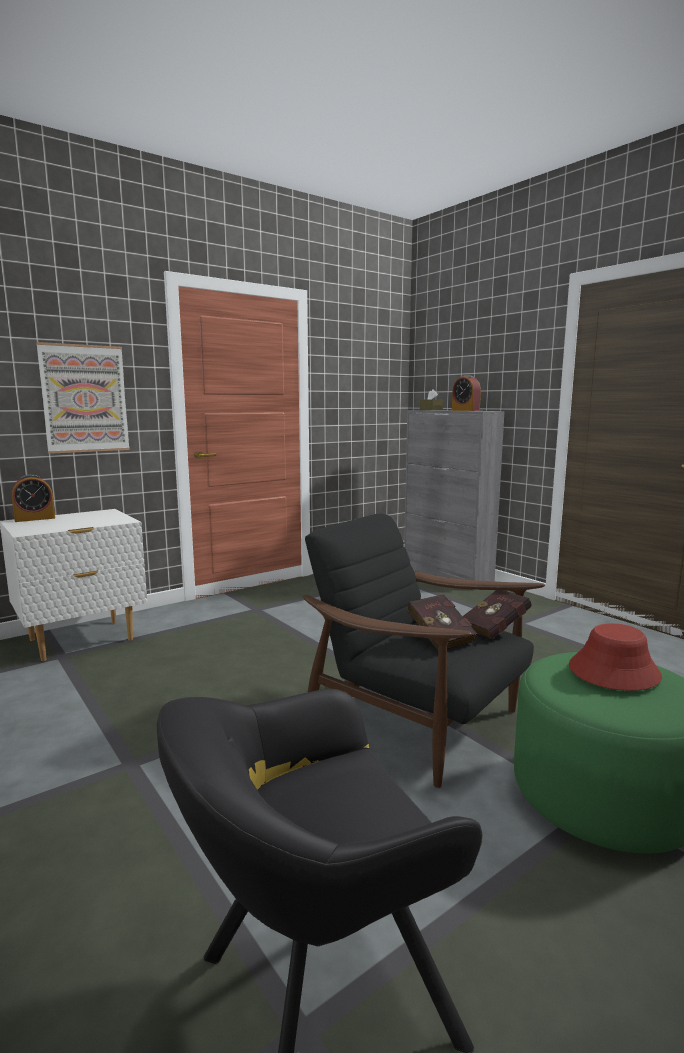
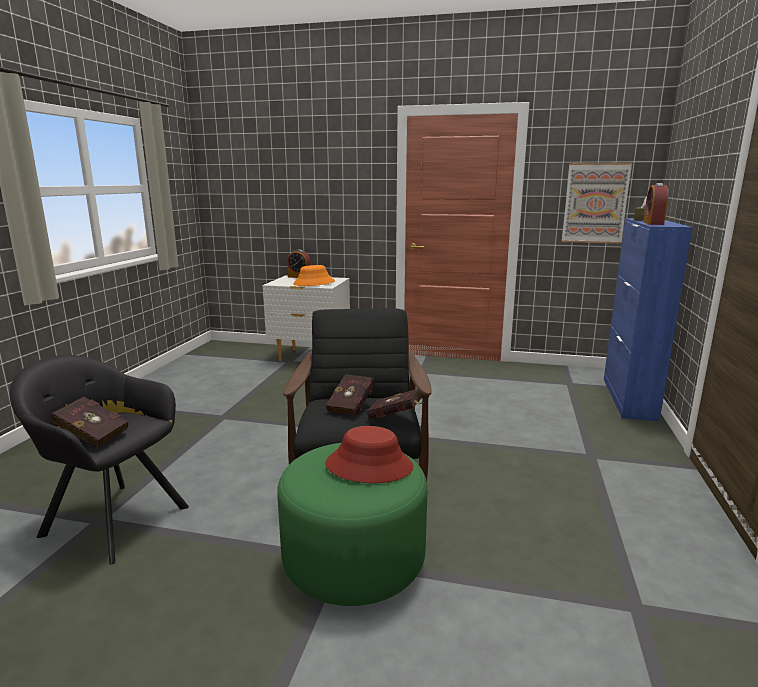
camera: 50 degrees right, 5 degrees up
(85, 399) = (337, 202): picture -> picture (595, 203)
(91, 521) = (314, 283): none -> orange hat
(360, 832) = (91, 435): none -> red book
(447, 575) = (628, 398): grey cabinet -> blue cabinet

